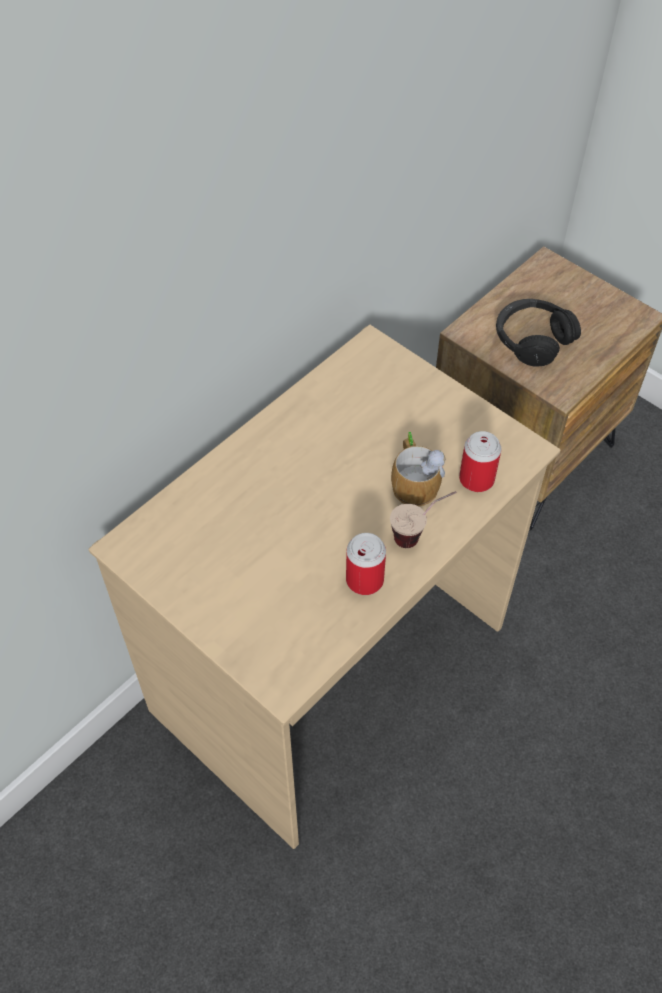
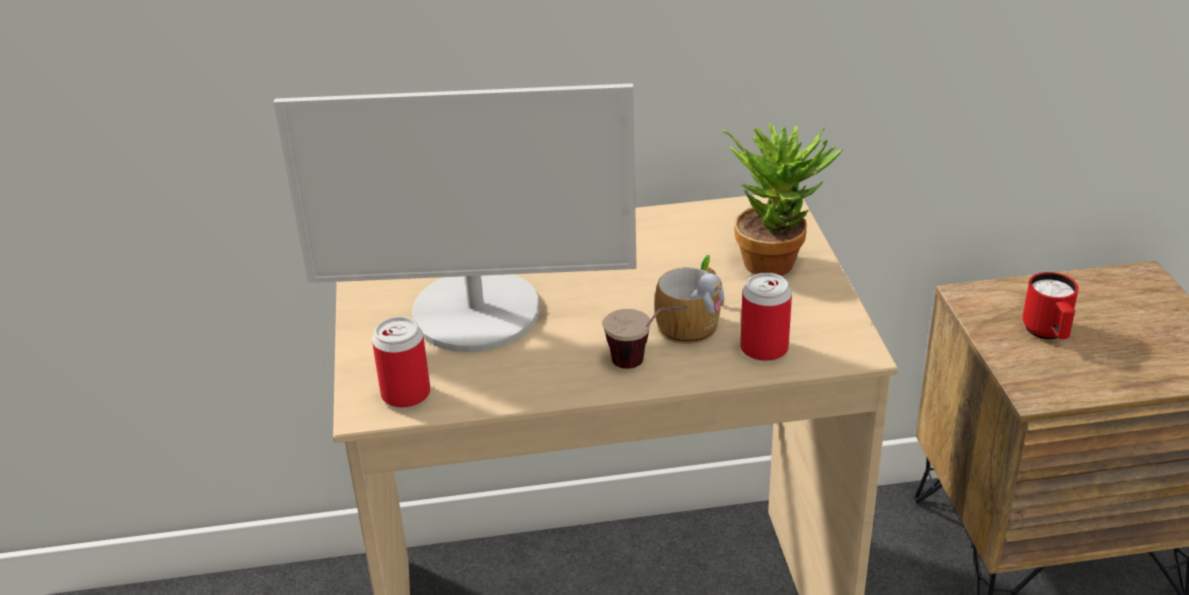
camera: 40 degrees right, 20 degrees down
(269, 558) = (477, 313): none -> monitor
(364, 580) = (545, 371): can -> can (406, 394)
(414, 397) = (776, 259): none -> potted plant
(532, 340) = (1048, 334): black headphones -> red mug

